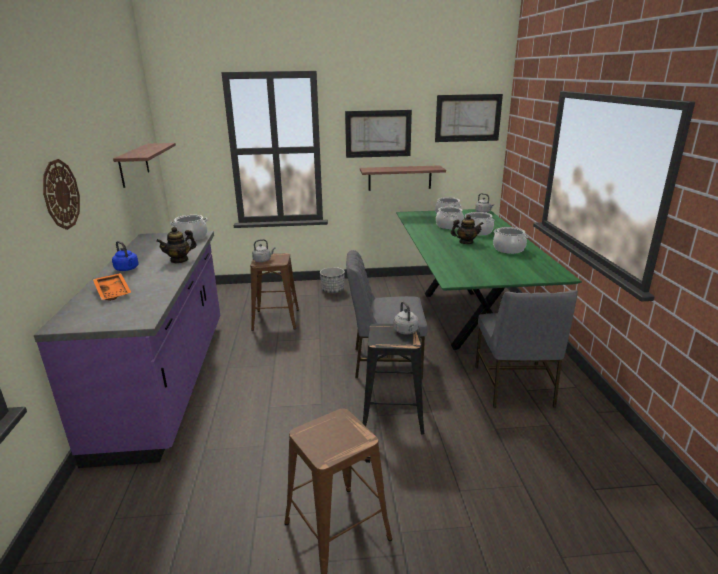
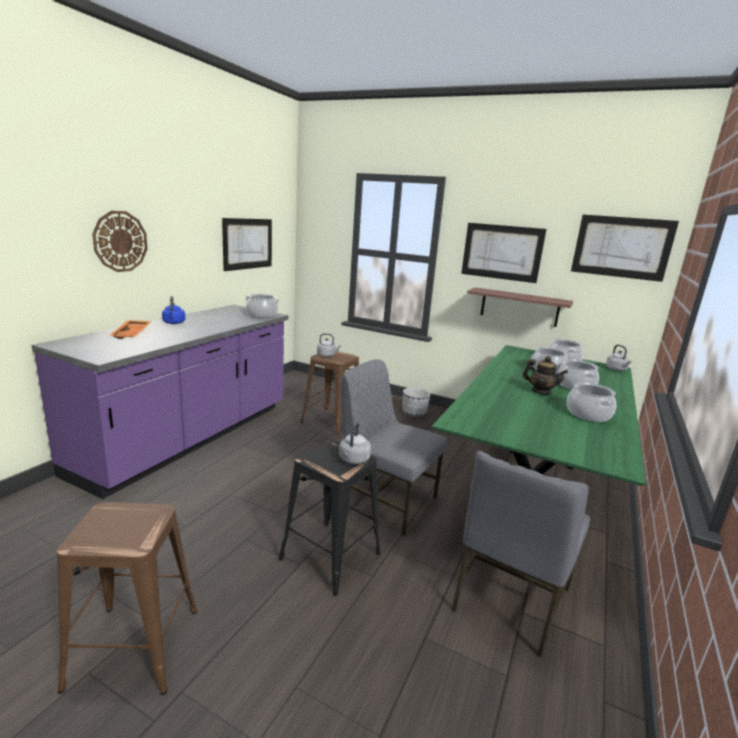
camera: 30 degrees right, 5 degrees down
(134, 164) = (248, 244): shelf -> picture
(179, 260) = (219, 327): teapot -> none

